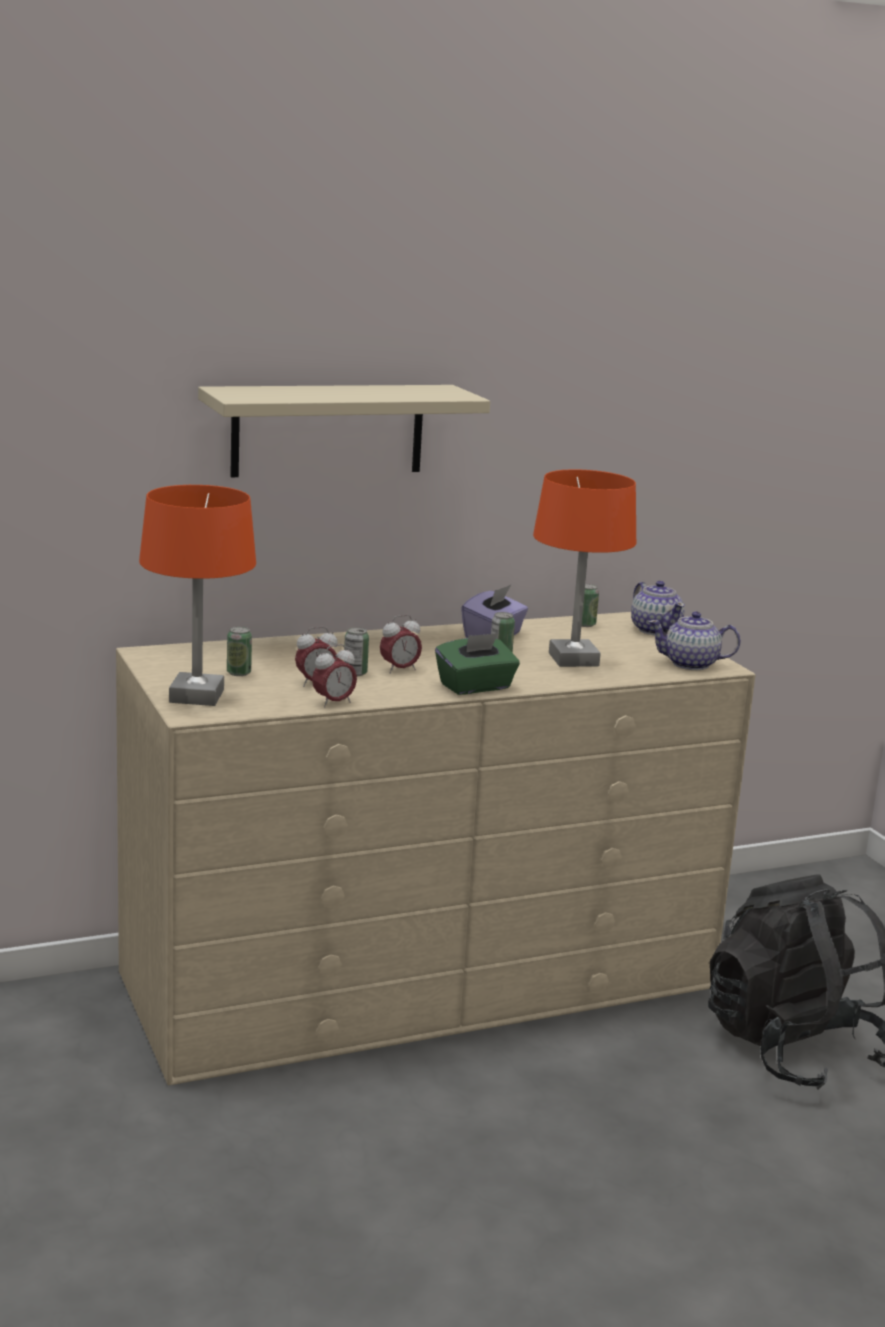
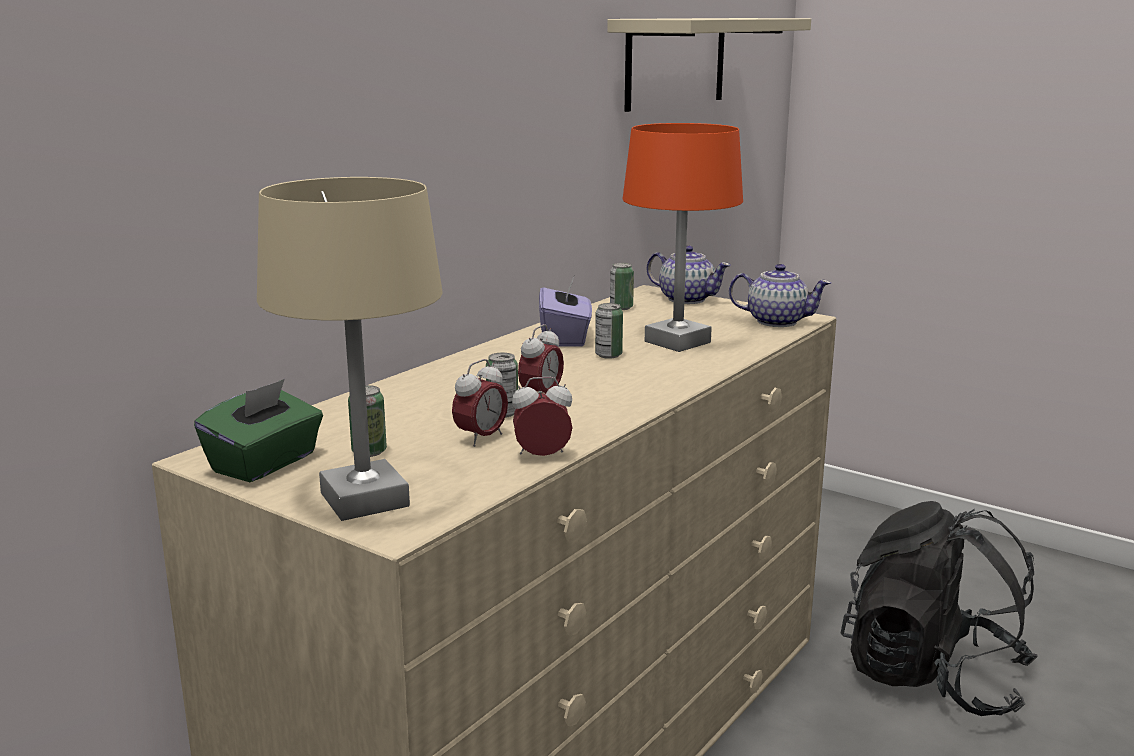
camera: 30 degrees left, 0 degrees up
(196, 696) = (363, 500): orange table lamp -> beige table lamp
(328, 430) = (362, 108): beige shelf -> beige shelf (676, 62)
(333, 703) = (542, 456): alarm clock -> alarm clock turned 120 degrees counterclockwise
(475, 687) = (649, 394): green tissue box -> green tissue box (265, 463)
(691, 664) = (776, 321): teapot -> teapot turned 135 degrees counterclockwise

